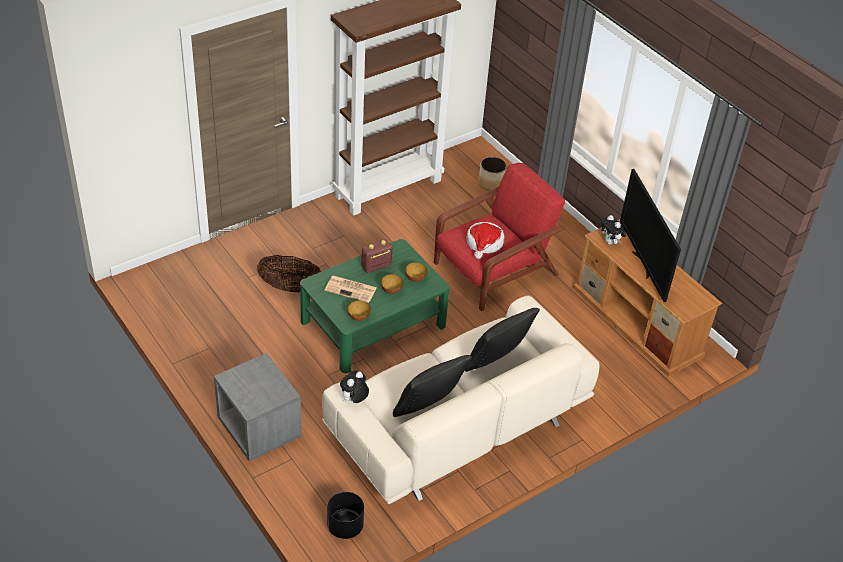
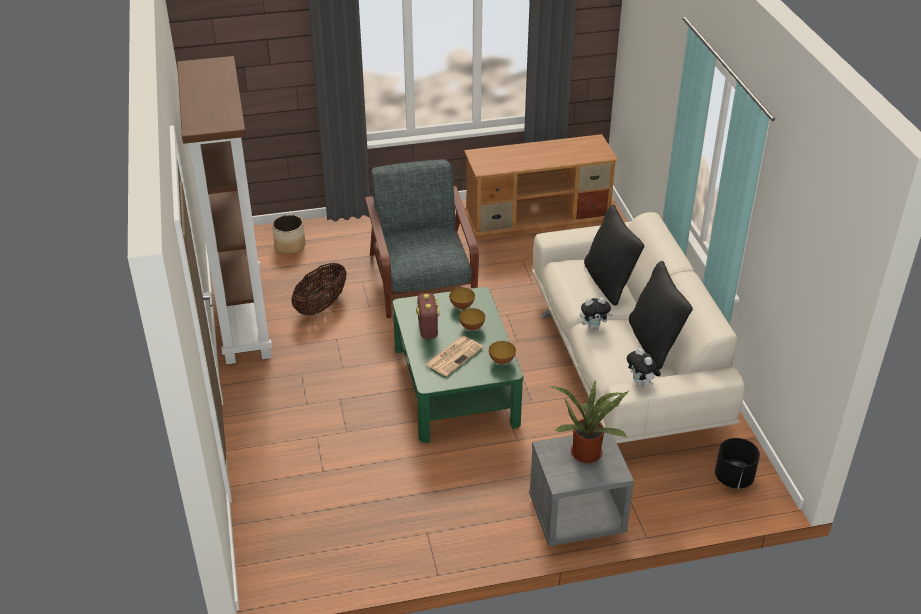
camera: 65 degrees left, 5 degrees down
(268, 387) = (587, 451): none -> potted plant
(290, 287) = (361, 438): basket -> basket (321, 306)
(484, 243) = (432, 248): hat -> none
(493, 270) = (422, 281): red armchair -> grey armchair
(610, 242) = (495, 165): plush toy -> plush toy (593, 326)
(643, 264) = (534, 157): television -> none

